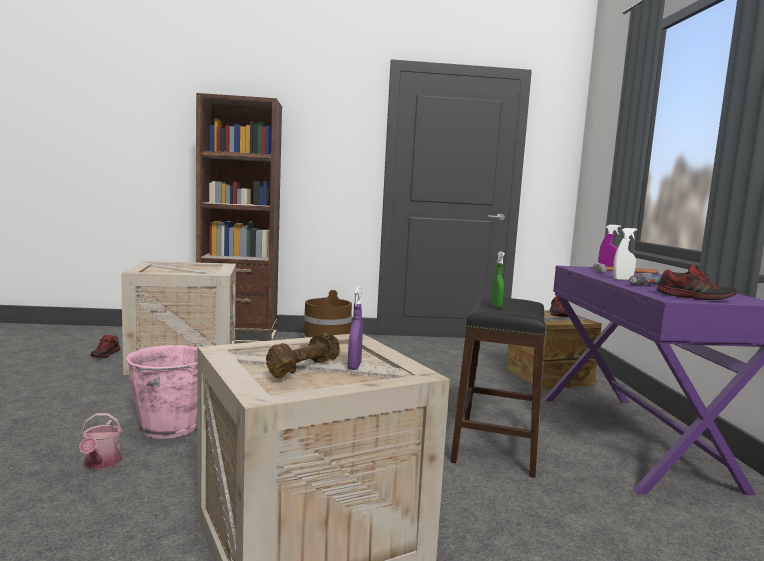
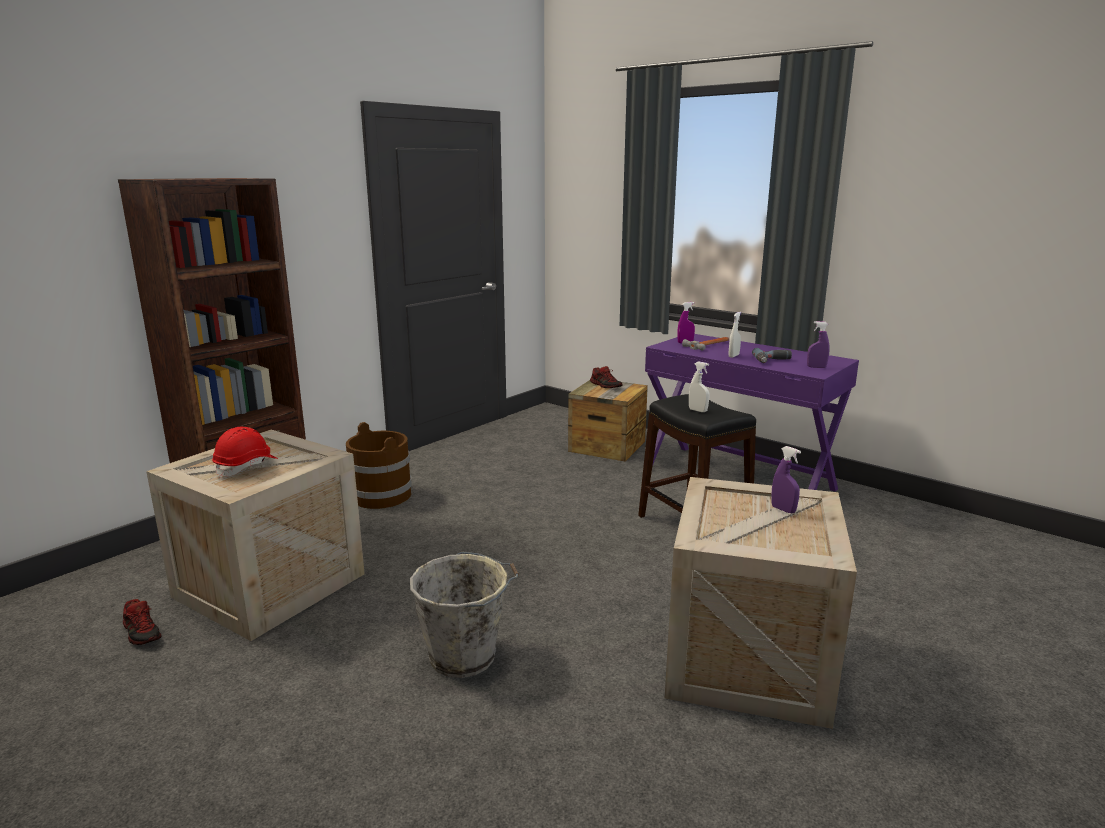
camera: 45 degrees left, 10 degrees up
(100, 463) = (498, 723): watering can -> none
(171, 428) = (465, 656): pink bucket -> grey bucket
(177, 268) = (246, 466): none -> red hard hat
(303, 368) = (773, 527): brown dumbbell -> none
(496, 306) = (698, 410): green spray bottle -> white spray bottle
(694, 297) = (816, 367): shoe -> purple spray bottle

